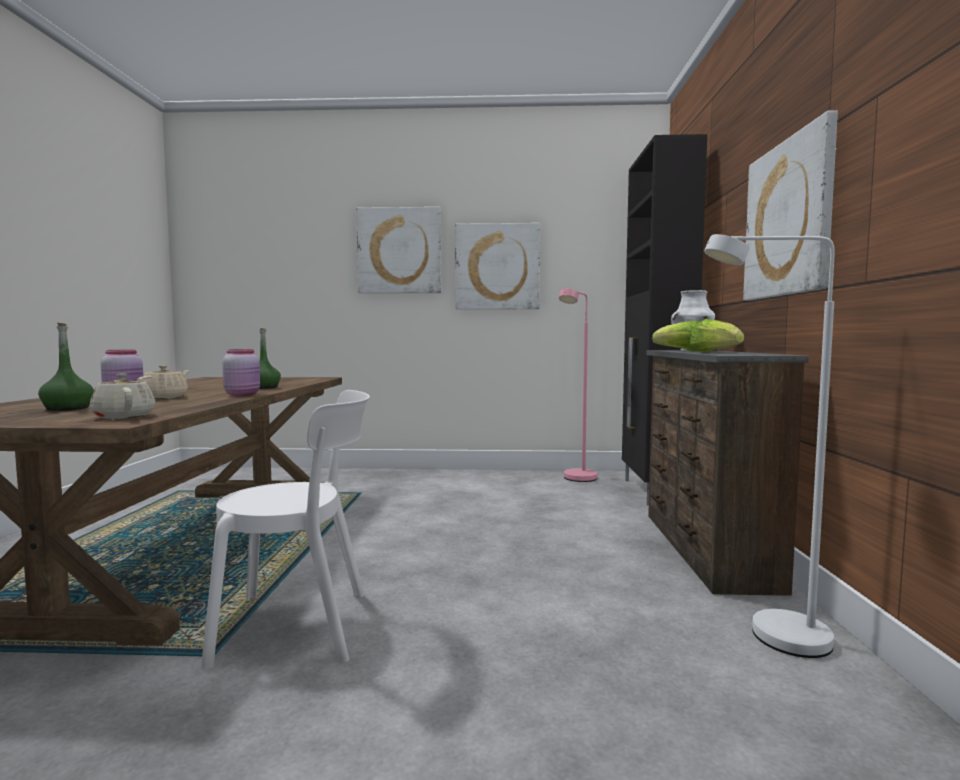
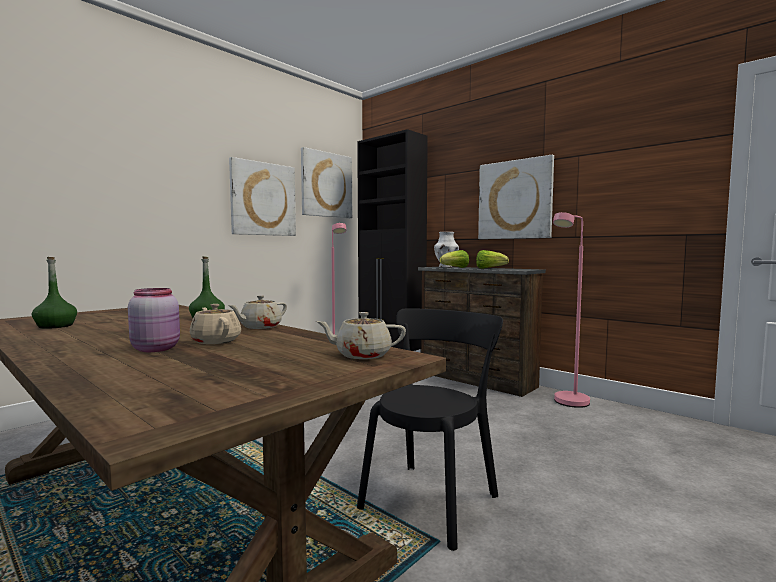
camera: 50 degrees left, 0 degrees up
(68, 408) = (233, 365): green bottle -> green bottle (55, 326)
(243, 394) = (260, 327): pink jar -> beige teapot
(302, 626) = (432, 498): white chair -> black chair
(399, 251) = (177, 174): picture -> picture (326, 185)
(770, 637) = (568, 404): white floor lamp -> pink floor lamp

